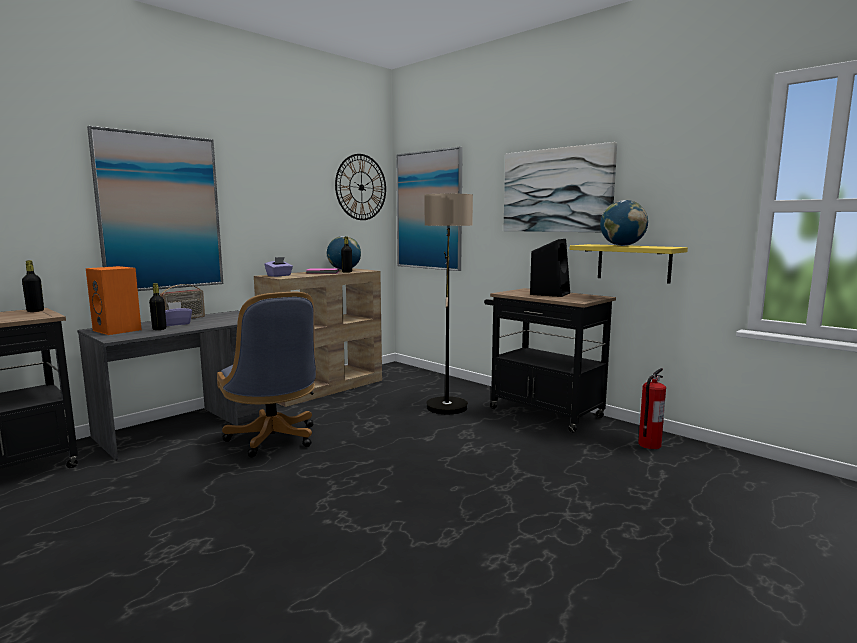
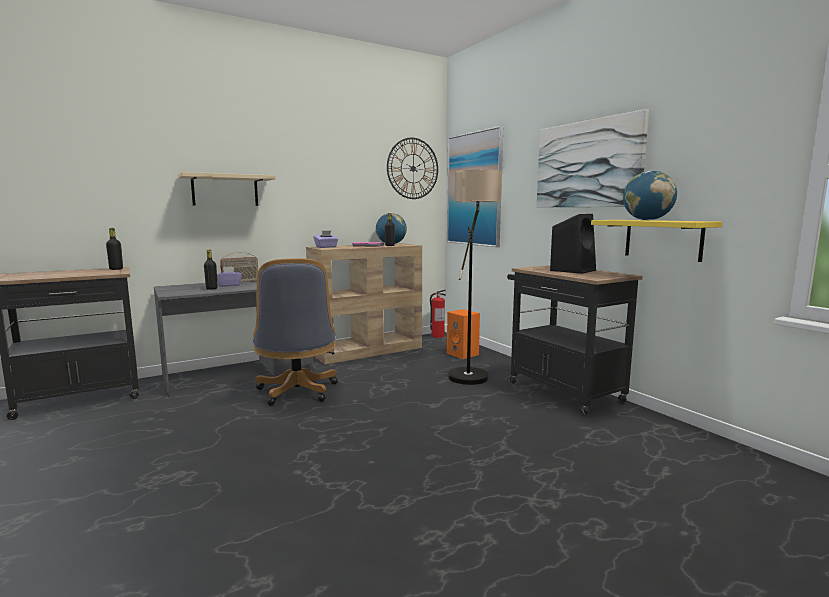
camera: 15 degrees right, 0 degrees up
(118, 330) = (181, 288): orange speaker -> orange speaker (463, 354)
(160, 212) = (225, 190): picture -> beige shelf
(649, 445) = (665, 437): fire extinguisher -> fire extinguisher (437, 336)

